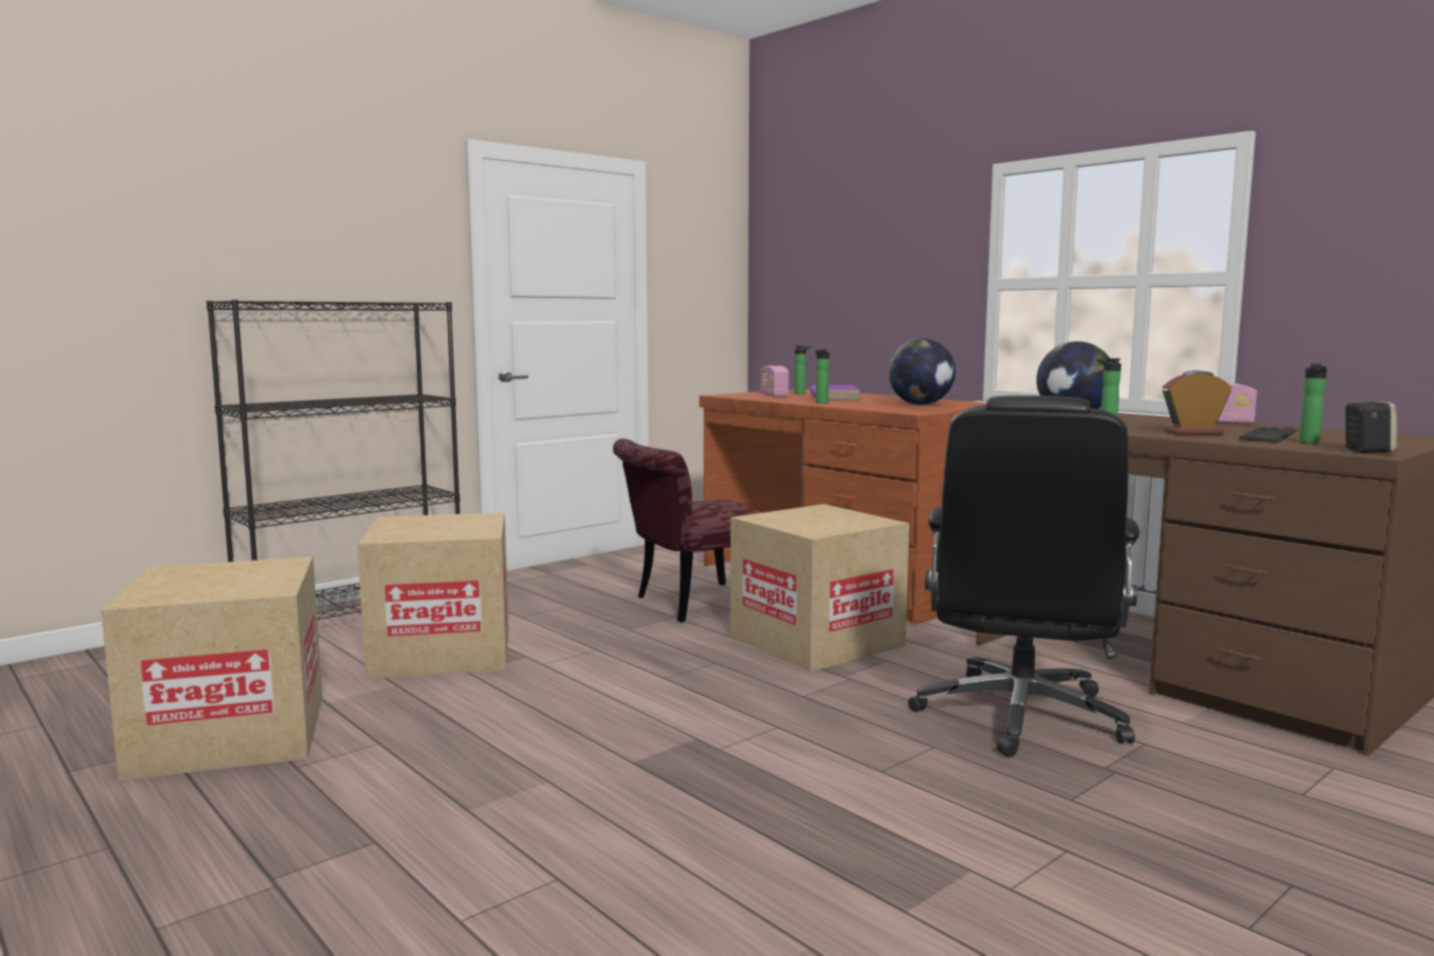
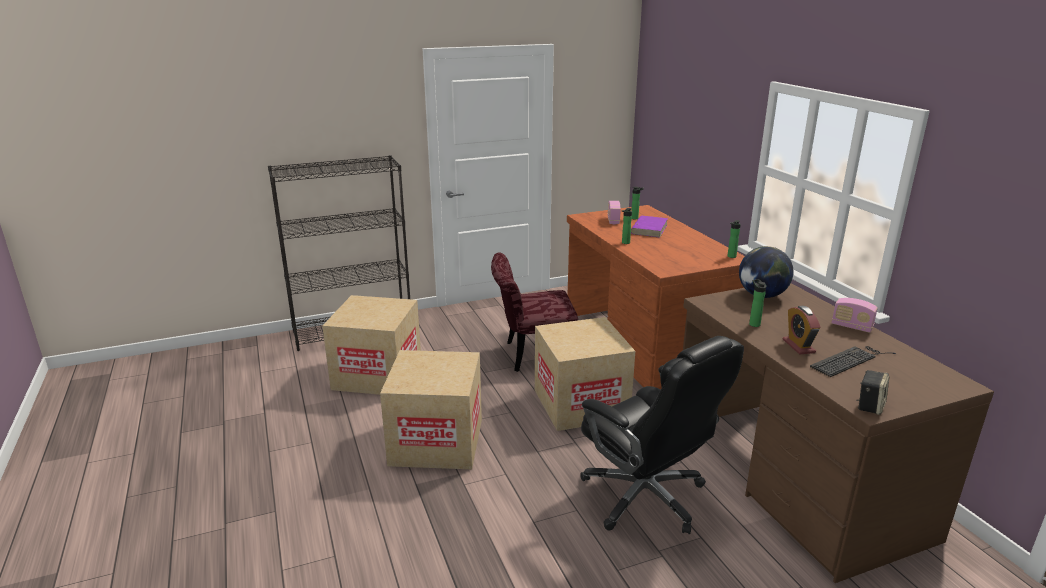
camera: 20 degrees right, 15 degrees up
(230, 735) = (253, 421): cardboard box -> cardboard box (436, 442)
(920, 404) = (687, 254): globe -> none
(1020, 717) = (646, 497): black office chair -> black office chair turned 75 degrees counterclockwise
(1193, 433) = (798, 346): alarm clock -> alarm clock turned 120 degrees counterclockwise
(1309, 442) = (855, 380): bottle -> bottle (731, 257)

